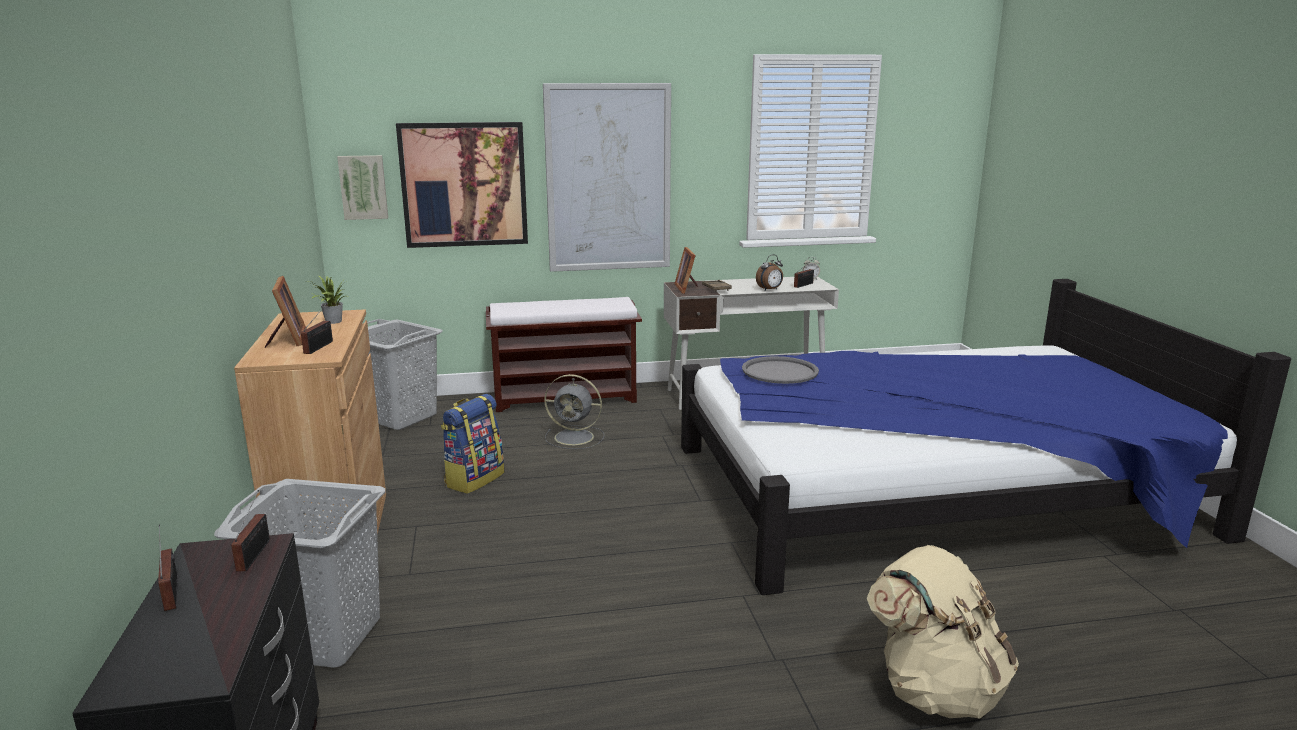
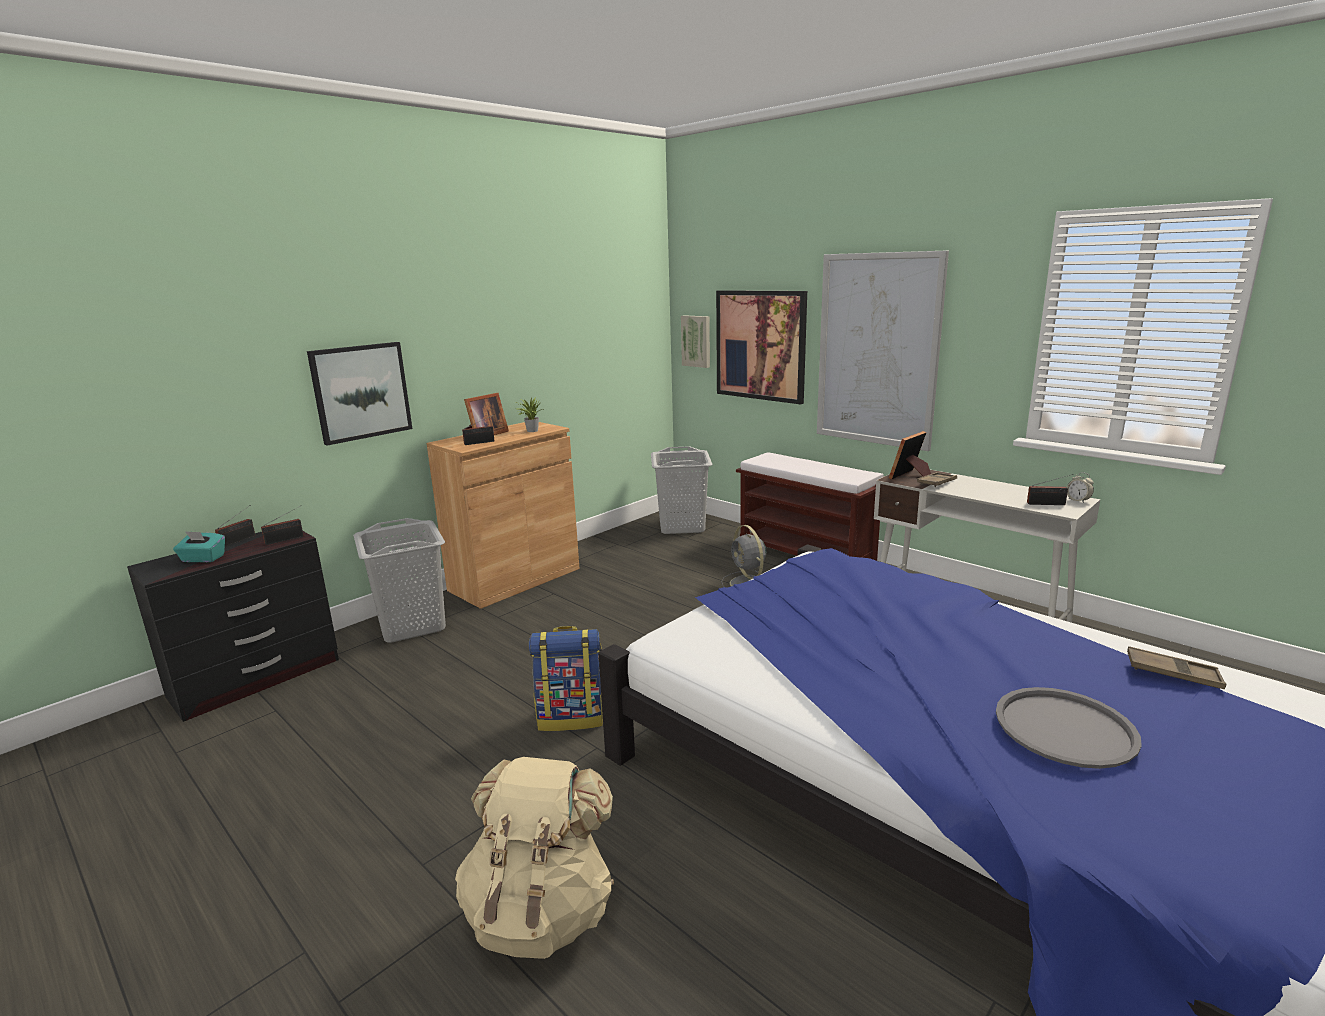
camera: 55 degrees right, 0 degrees up
(185, 299) = (361, 392): none -> picture
(201, 630) = (203, 559): none -> turquoise tissue box
(474, 479) = (634, 582): backpack -> backpack (572, 717)
(770, 289) = (989, 498): alarm clock -> none
(779, 371) = (834, 576): grey tray -> grey tray (1064, 728)
(1003, 355) = (1173, 673): none -> brown tray

